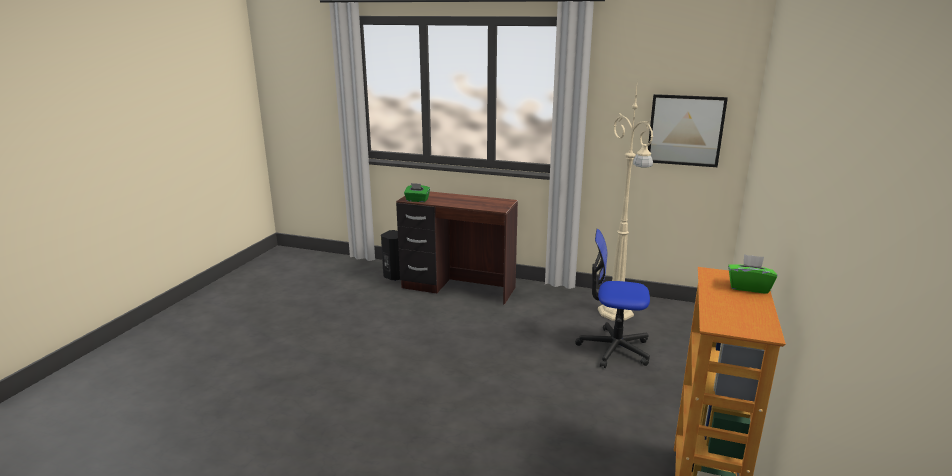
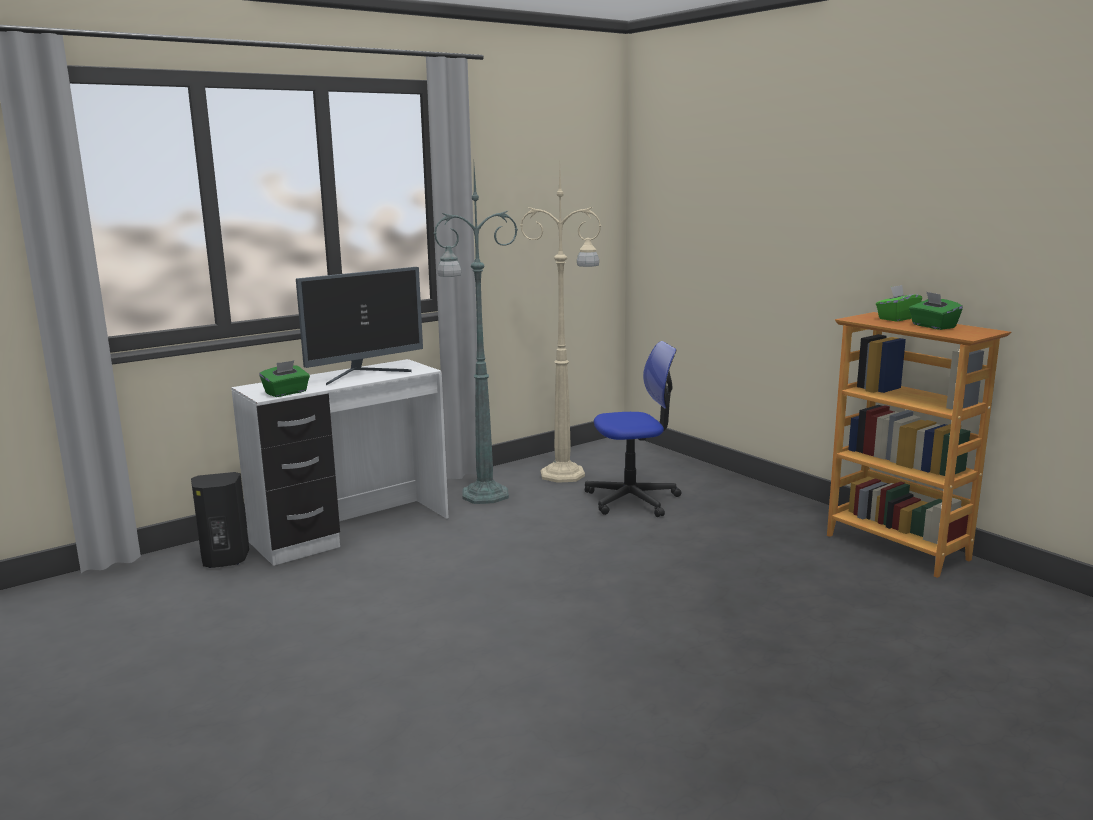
camera: 55 degrees left, 5 degrees down
(458, 288) = (353, 530): brown desk -> white desk
(471, 202) = (364, 374): none -> monitor
(547, 301) = (482, 495): none -> green floor lamp
(614, 348) = (632, 499): office chair -> office chair turned 150 degrees counterclockwise
(685, 130) = (569, 226): picture -> none
(739, 306) = (933, 326): none -> green tissue box

